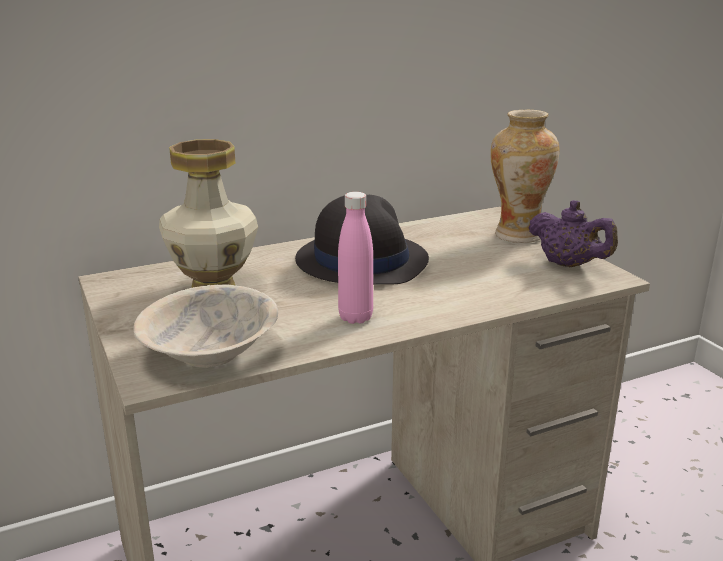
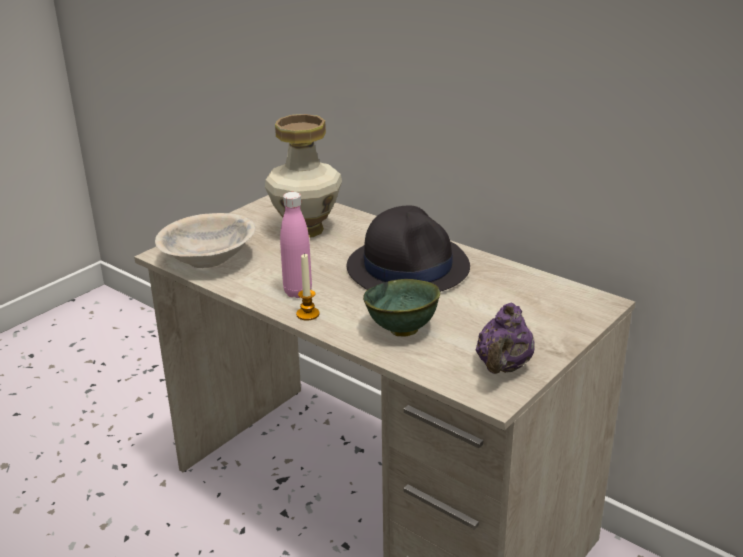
camera: 65 degrees right, 5 degrees up
(409, 321) = (308, 314): none -> candle
(479, 287) = (401, 331): none -> green bowl
(517, 235) = (556, 326): vase -> none

